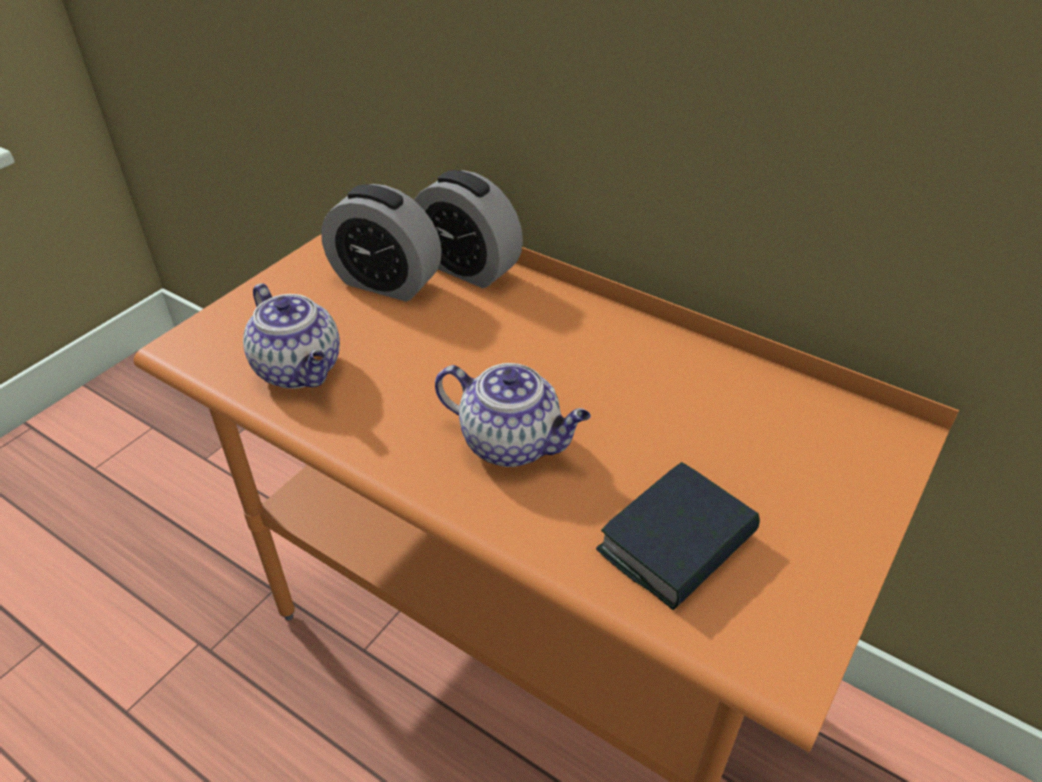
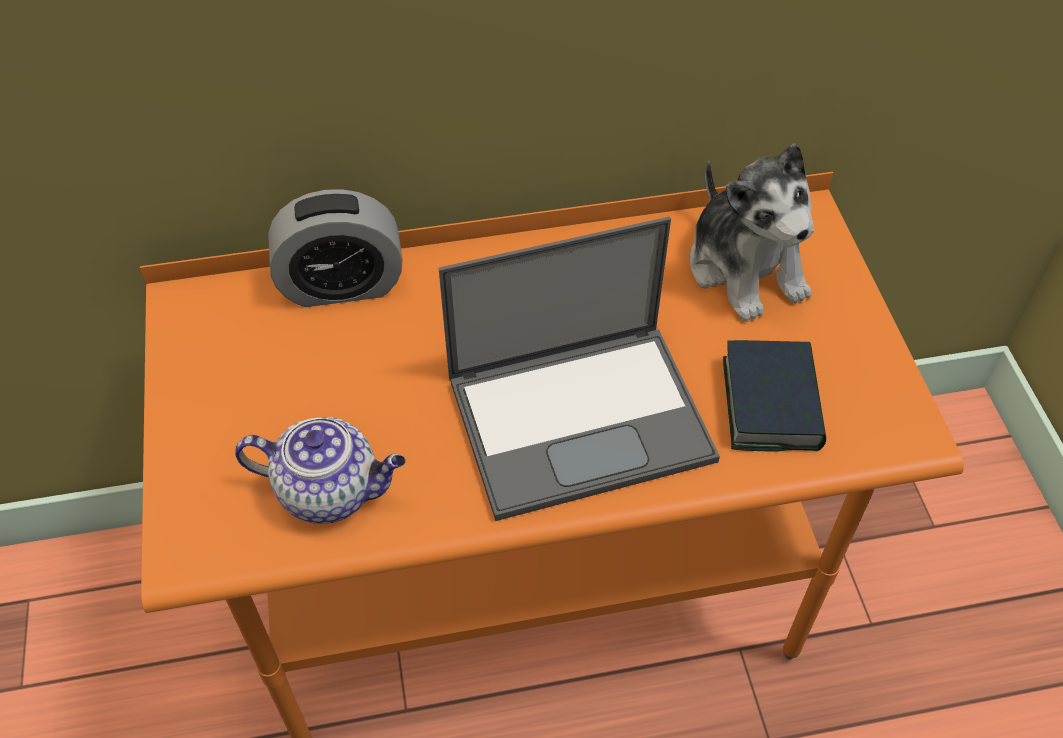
camera: 45 degrees left, 10 degrees up
(386, 282) = (287, 352): alarm clock -> none
(513, 443) = (582, 416): teapot -> laptop
(785, 436) = (745, 268): none -> plush toy

